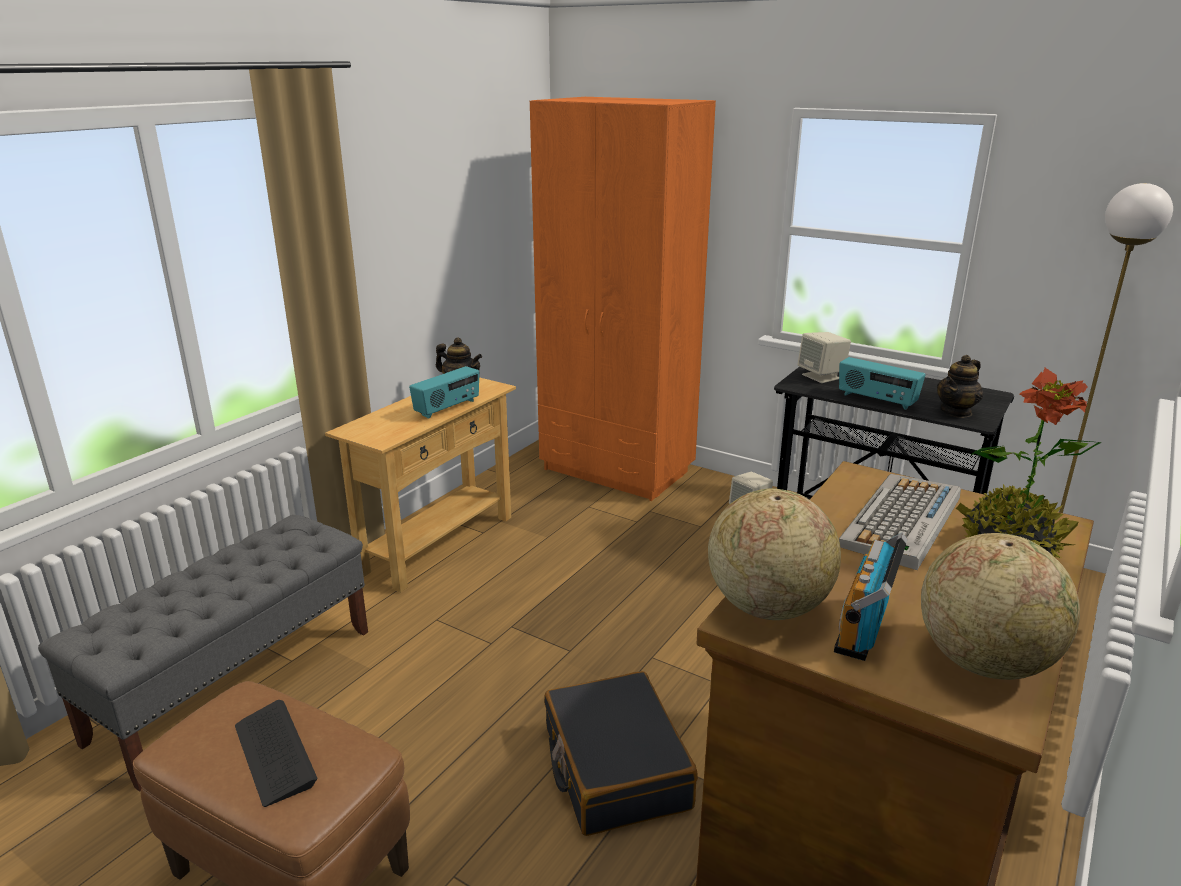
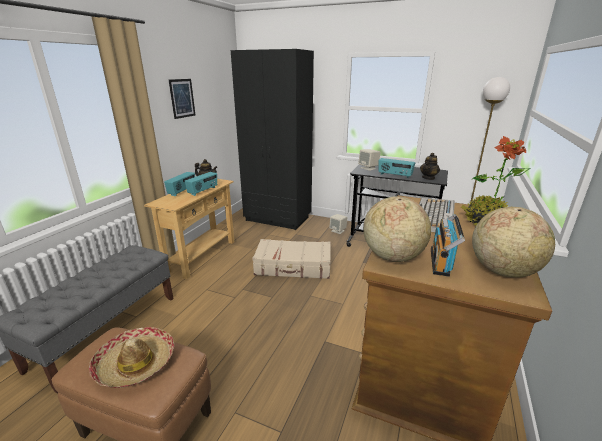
camera: 10 degrees left, 0 degrees up
(274, 754) = (135, 363): keyboard -> hat
(405, 406) = (182, 191): none -> radio
(420, 206) = (182, 98): none -> picture
(615, 768) = (303, 347): black suitcase -> none
(618, 470) = (278, 219): orange wardrobe -> black wardrobe
(629, 587) = (293, 266): none -> beige suitcase

